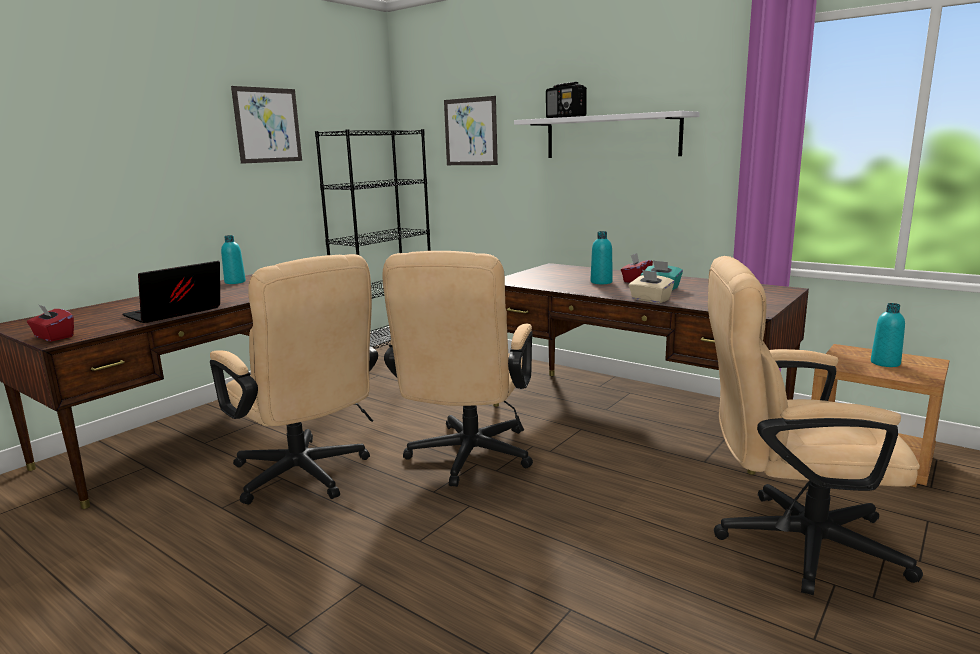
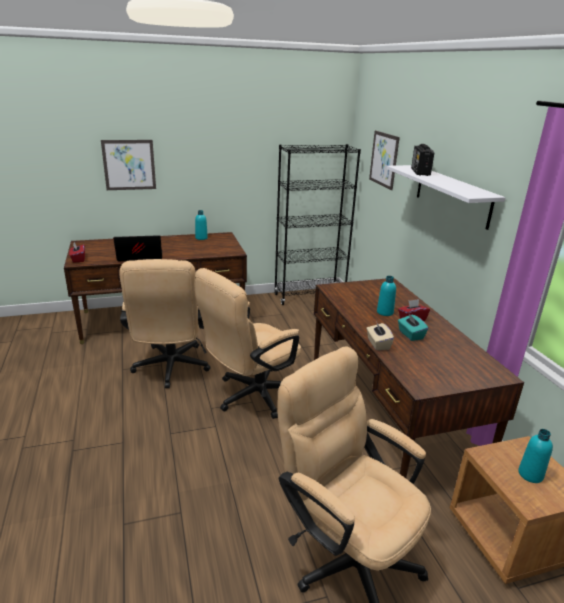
camera: 35 degrees right, 10 degrees up
(268, 125) = (245, 140): picture -> picture (129, 165)

